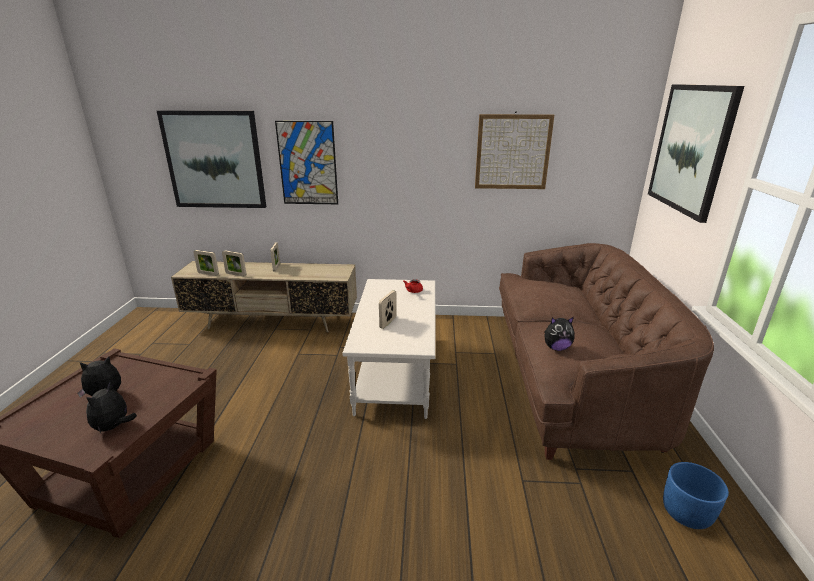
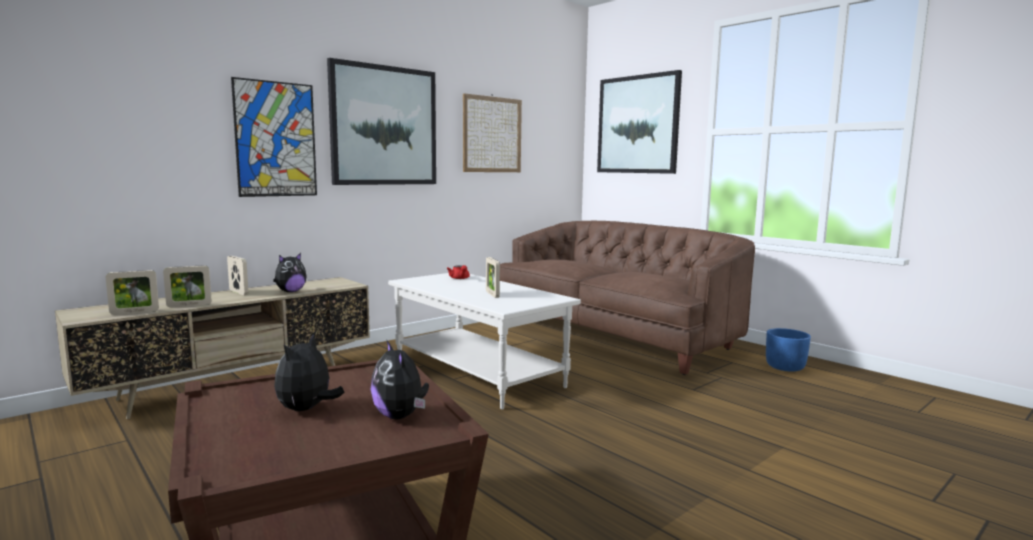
camera: 45 degrees left, 15 degrees down
(214, 160) = (119, 129): picture -> picture (384, 126)
(556, 348) = (645, 279): plush toy -> plush toy (290, 291)

